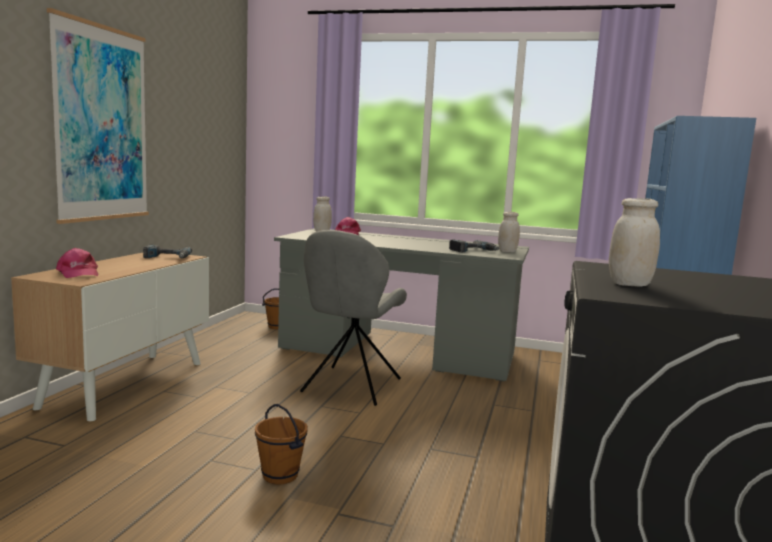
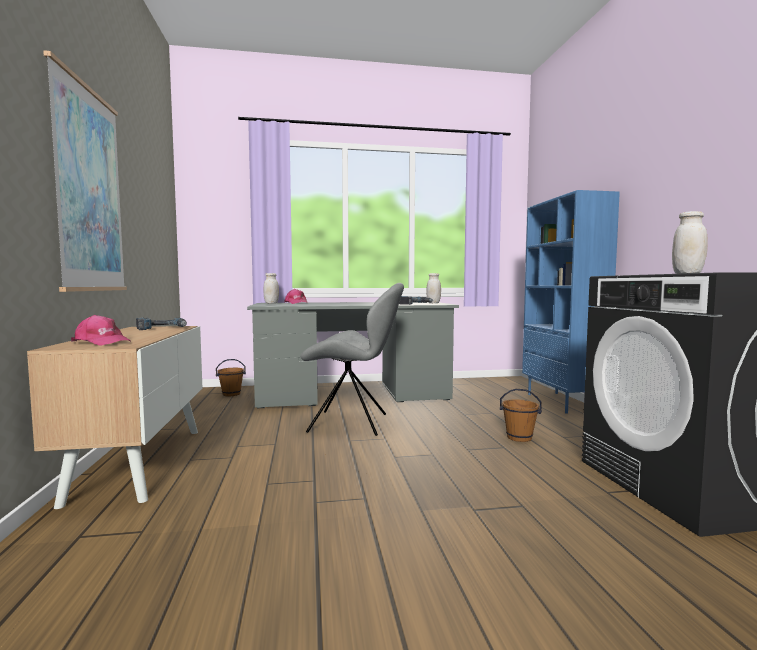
camera: 25 degrees left, 5 degrees down
(281, 475) = (391, 496): brown bucket -> brown bucket (519, 438)
(350, 387) = (352, 423): grey chair -> grey chair turned 75 degrees counterclockwise

